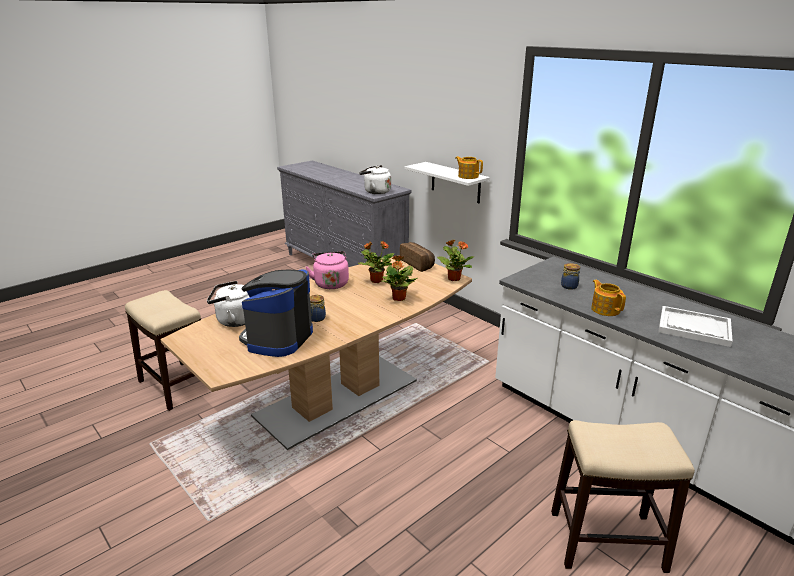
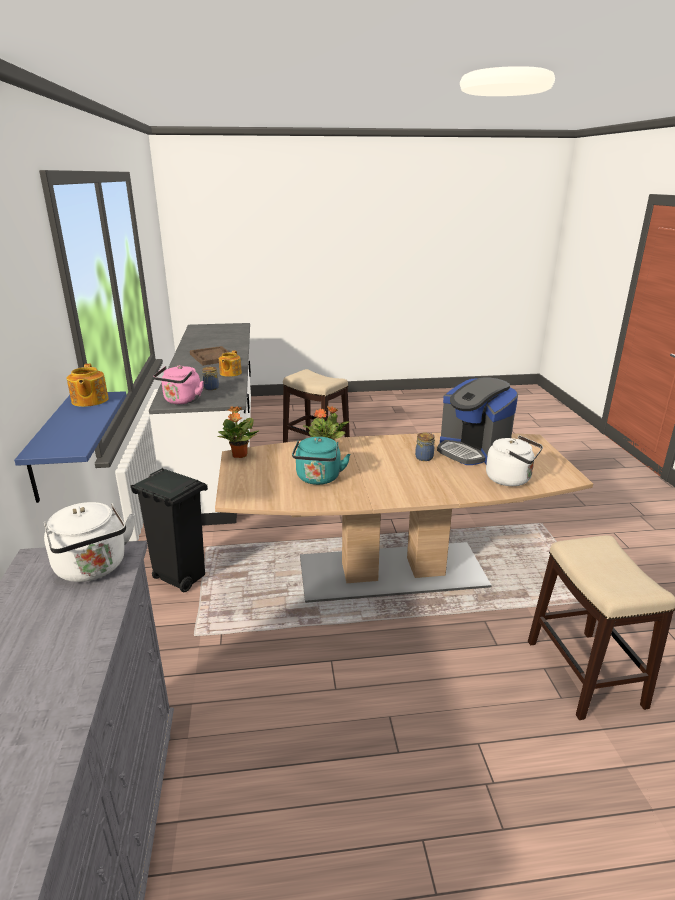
camera: 145 degrees left, 0 degrees up
(278, 338) = (472, 451): coffee machine -> coffee machine turned 90 degrees clockwise
(330, 283) = (373, 492): pink kettle -> pink kettle (181, 401)
(376, 280) = (318, 479): potted plant -> turquoise kettle
(418, 264) = (238, 485): bread -> none
(455, 182) = (51, 447): white shelf -> blue shelf
(470, 340) = (180, 578): none -> black trash can
(693, 328) = (212, 357): white tray -> brown tray

